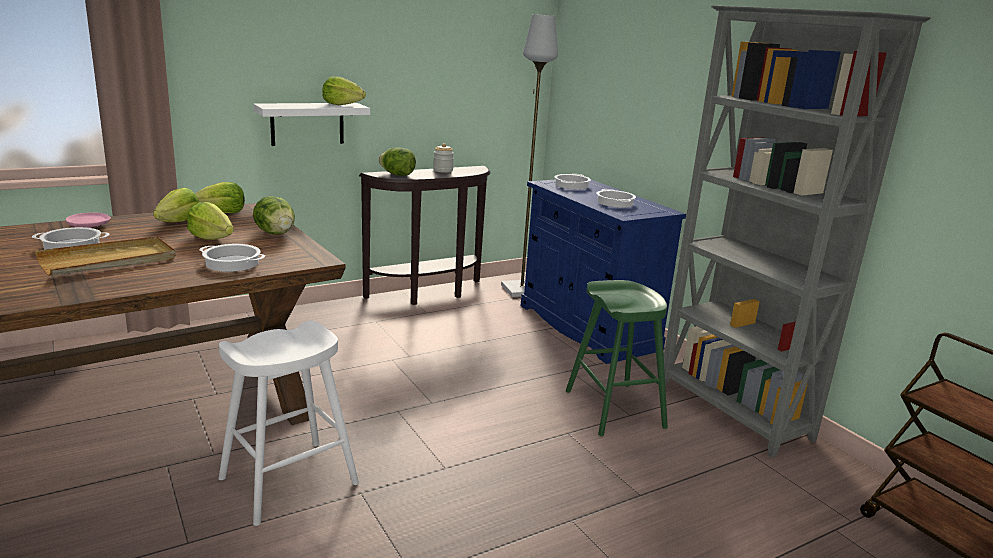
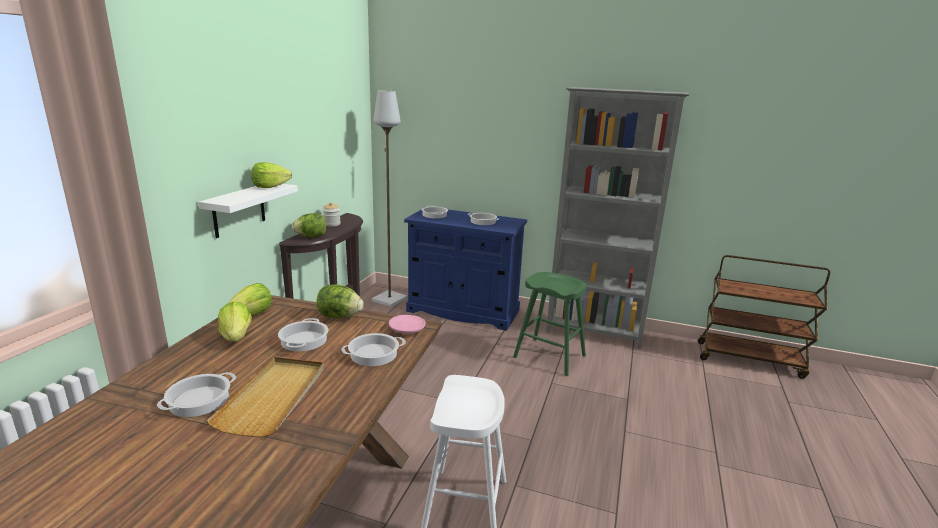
camera: 40 degrees left, 0 degrees up
(89, 226) = (161, 375): pink plate -> pink plate (407, 329)
(212, 238) = (303, 340): lettuce -> cooking pot

